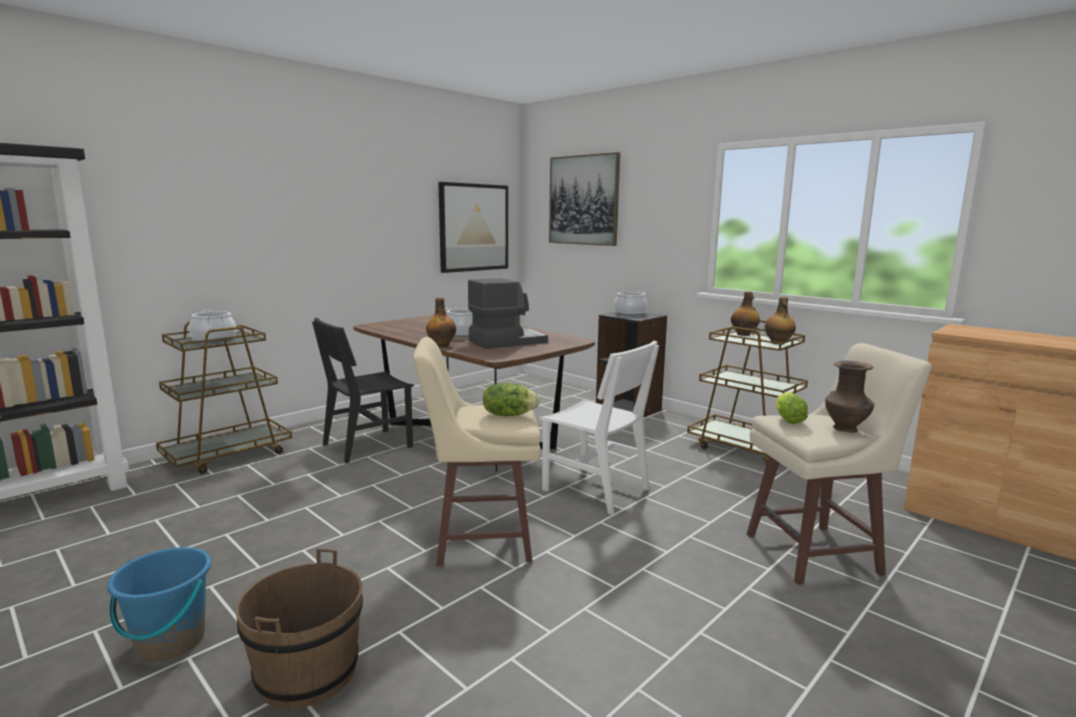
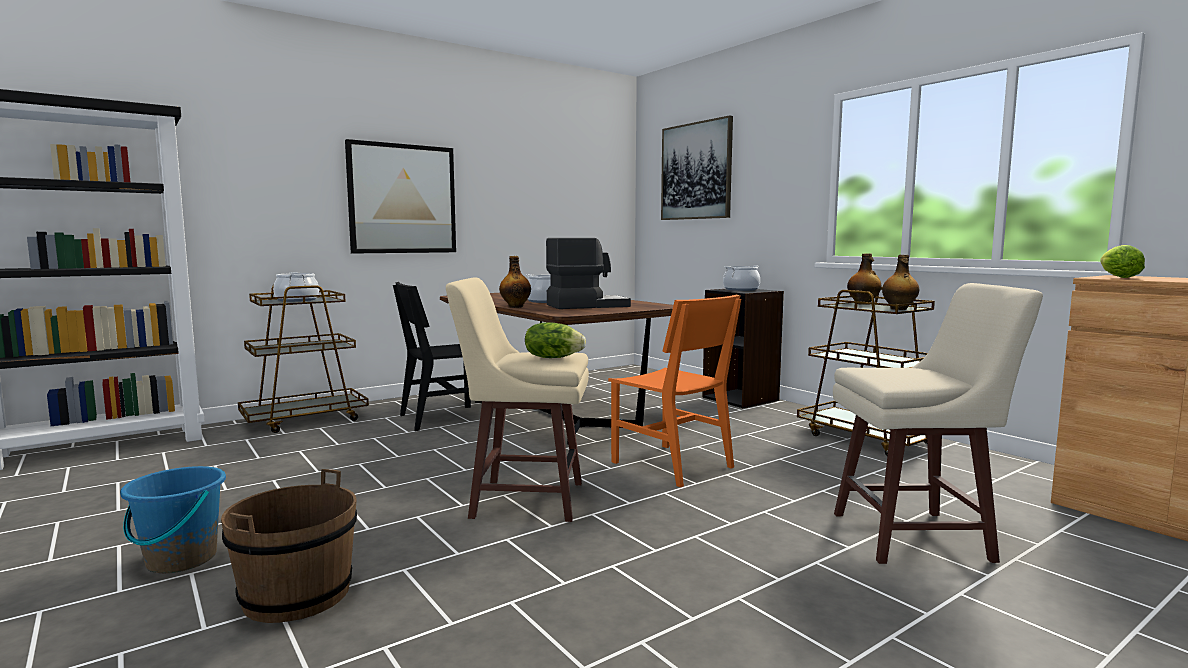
camera: 10 degrees right, 5 degrees down
(474, 227) = (579, 204): picture -> picture (402, 199)
(595, 489) = (671, 465): white chair -> orange chair
(787, 419) = (872, 369): lettuce -> lettuce (1116, 277)
(846, 429) = (941, 377): brown vase -> none

